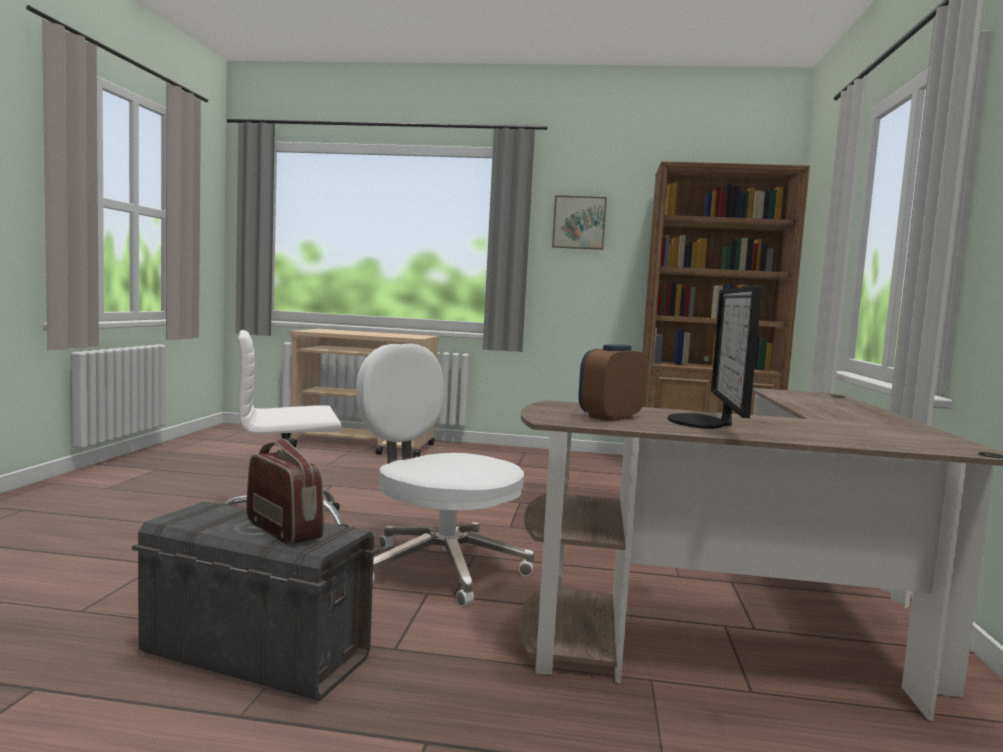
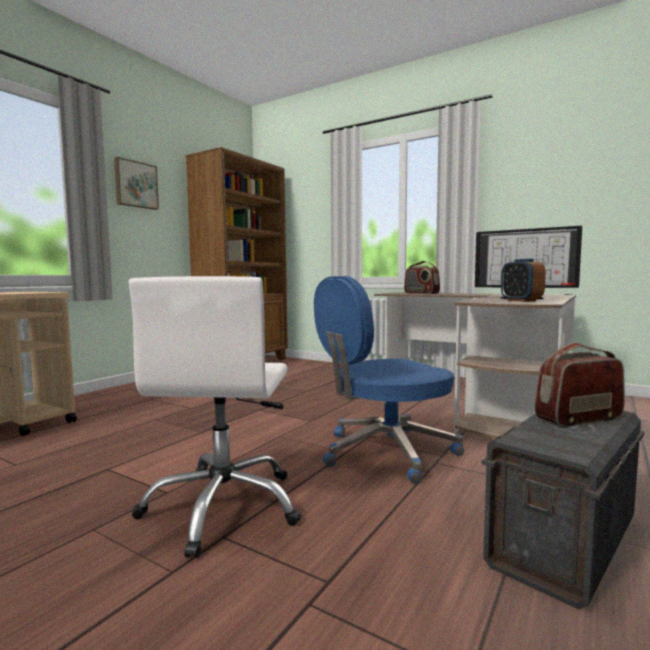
camera: 65 degrees left, 0 degrees up
(439, 567) = (385, 452): white office chair -> blue office chair
(802, 399) = (421, 293): none -> radio

